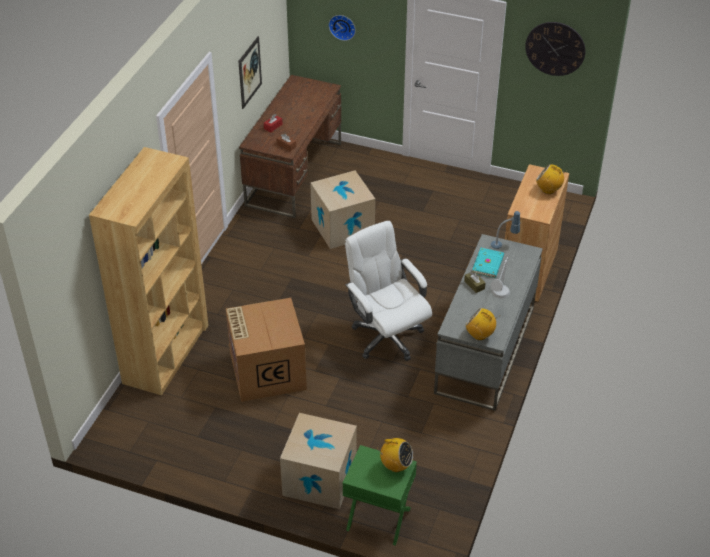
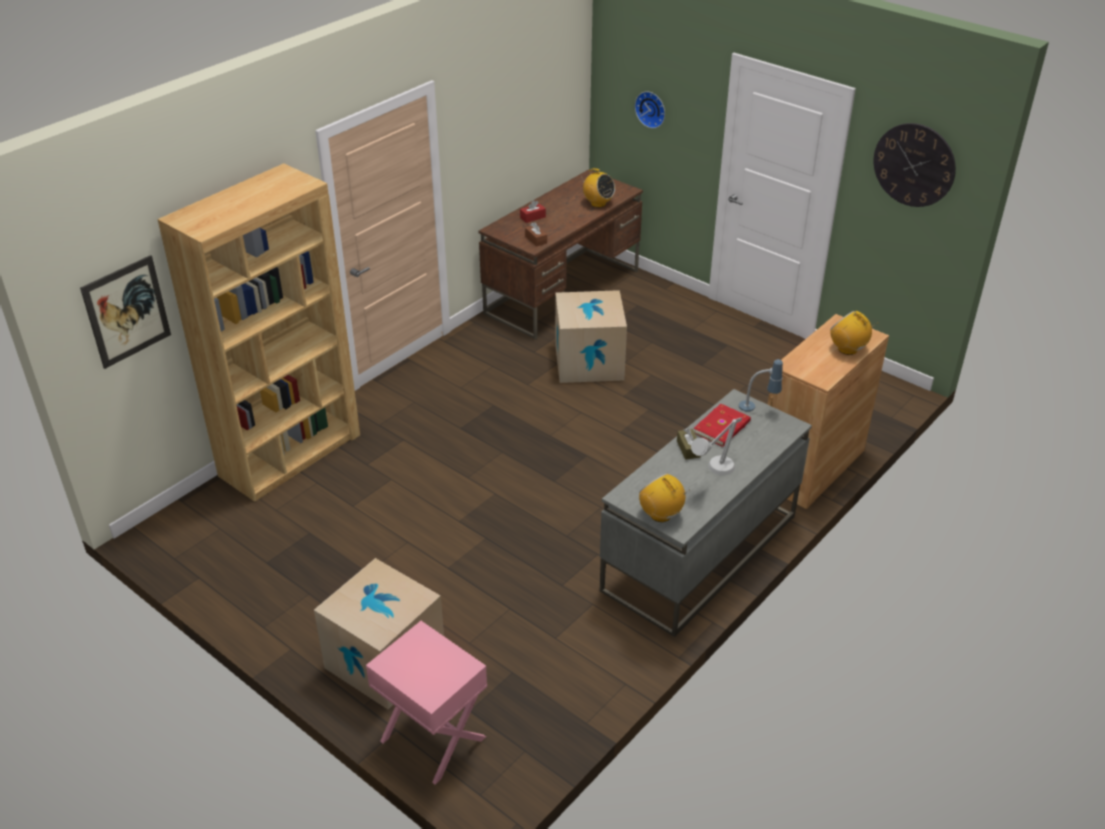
camera: 20 degrees right, 5 degrees down
(250, 72) = (510, 138): picture -> picture (127, 311)
(266, 371) = (398, 505): cardboard box -> none
(378, 519) = (432, 740): green nightstand -> pink nightstand
(386, 336) = (574, 502): white office chair -> none
(396, 465) = (453, 663): radio -> radio (598, 203)
(488, 264) = (722, 427): turquoise book -> red book

